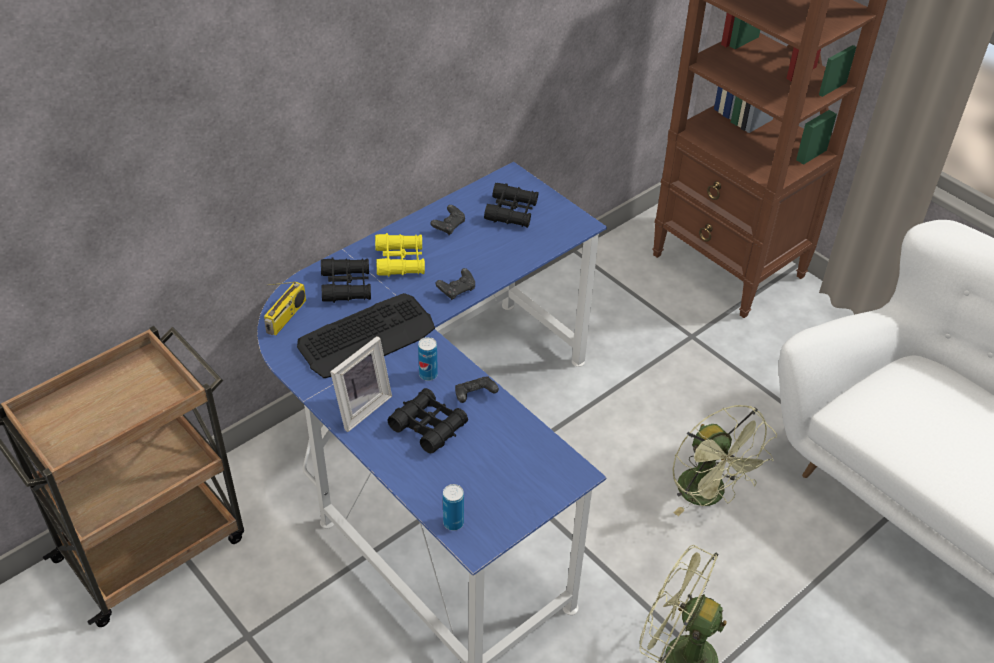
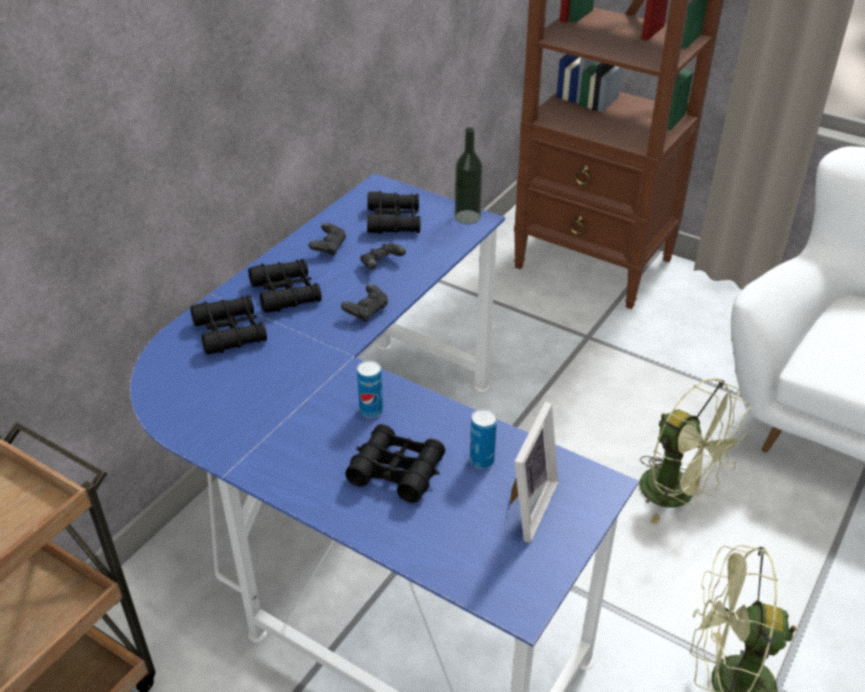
camera: 15 degrees left, 5 degrees down
(286, 317) = (166, 382): radio -> none
(360, 407) = (300, 467): picture frame -> picture frame (525, 506)
(367, 337) = (278, 383): keyboard -> none
(400, 261) = (286, 293): yellow binoculars -> black binoculars
(453, 523) = (479, 583): can -> can (482, 460)
(474, 395) = (438, 422): black game controller -> black game controller (381, 264)
(574, 220) = (467, 217): none -> bottle

